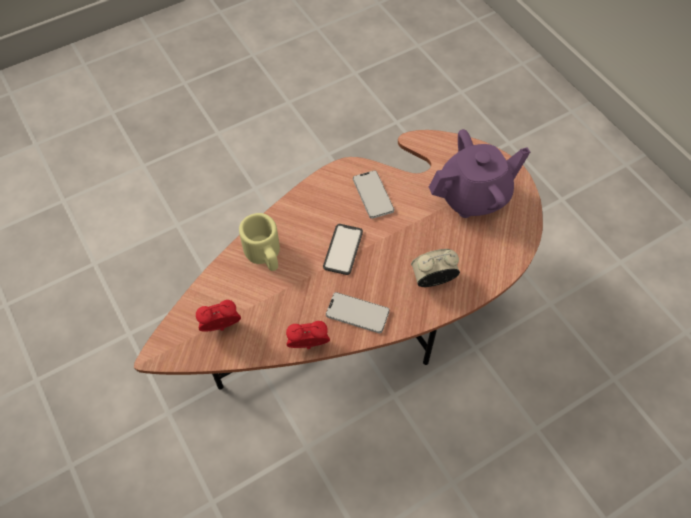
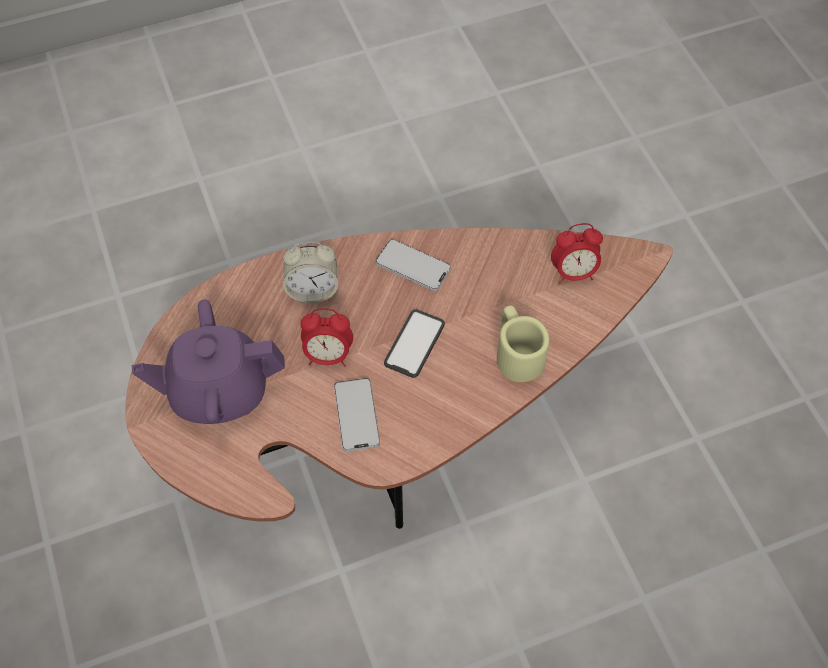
camera: 170 degrees left, 0 degrees up
(308, 346) = (475, 240): alarm clock -> alarm clock (328, 356)

